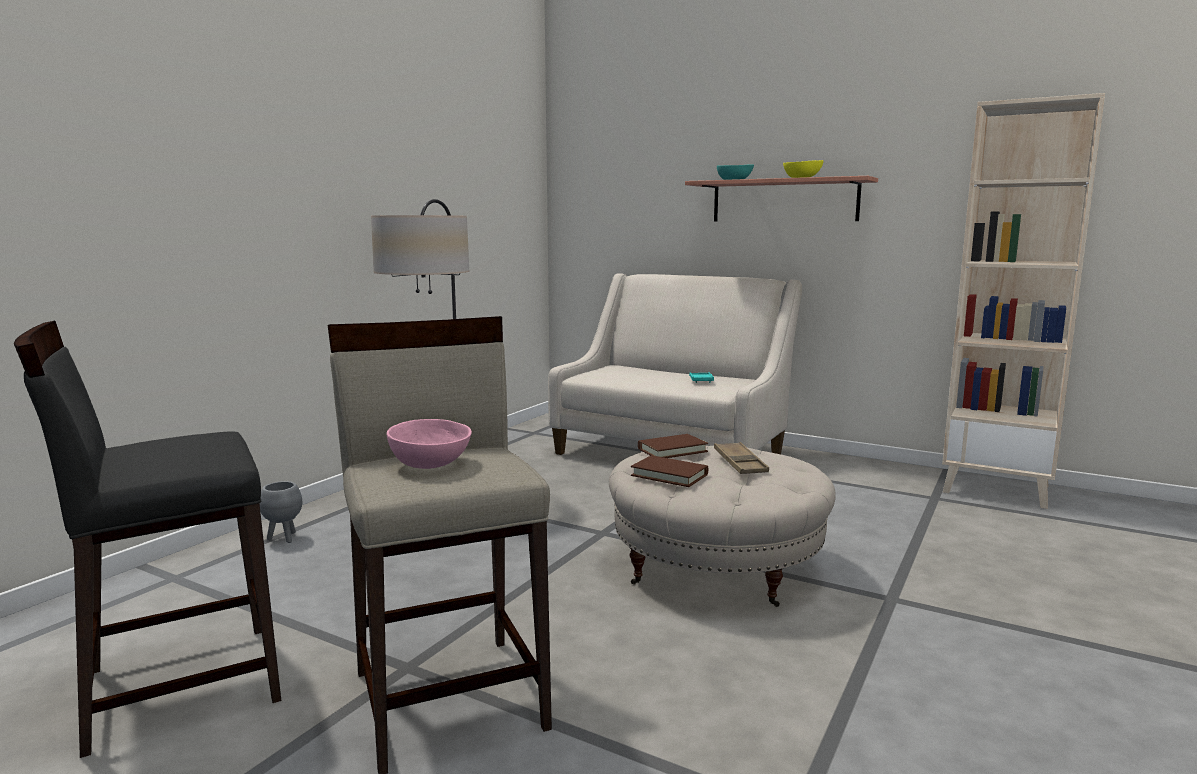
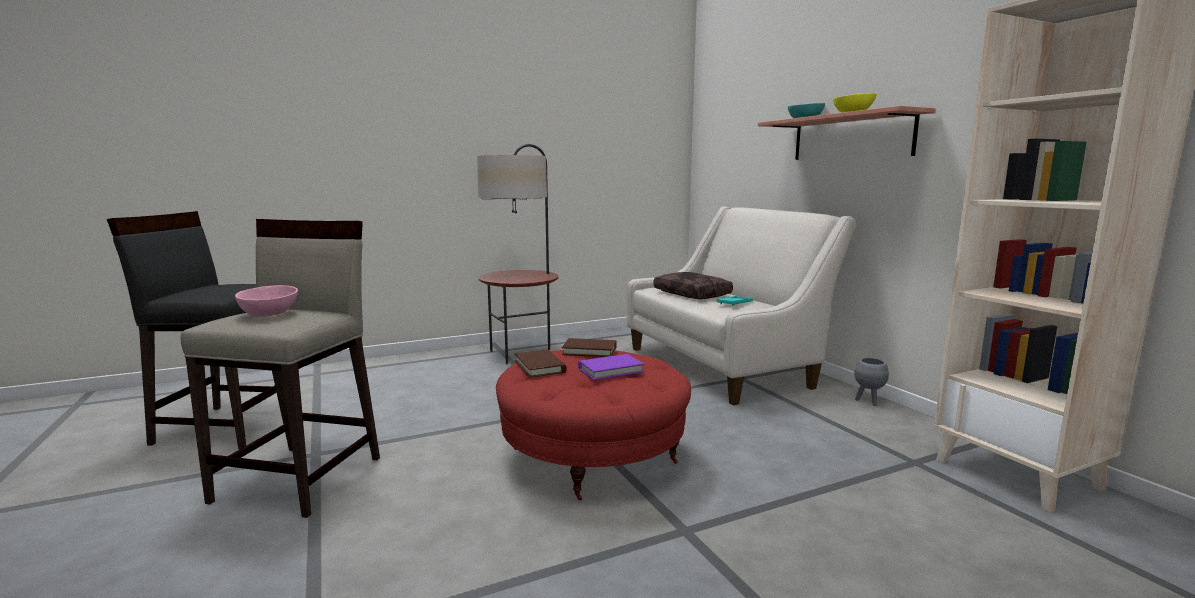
camera: 35 degrees right, 0 degrees up
(284, 538) = (393, 366): grey planter -> grey planter (868, 401)
(639, 376) = (693, 294): none -> brown pillow
(716, 566) = (593, 456): beige ottoman -> red ottoman
(740, 463) = (610, 370): brown tray -> purple book

